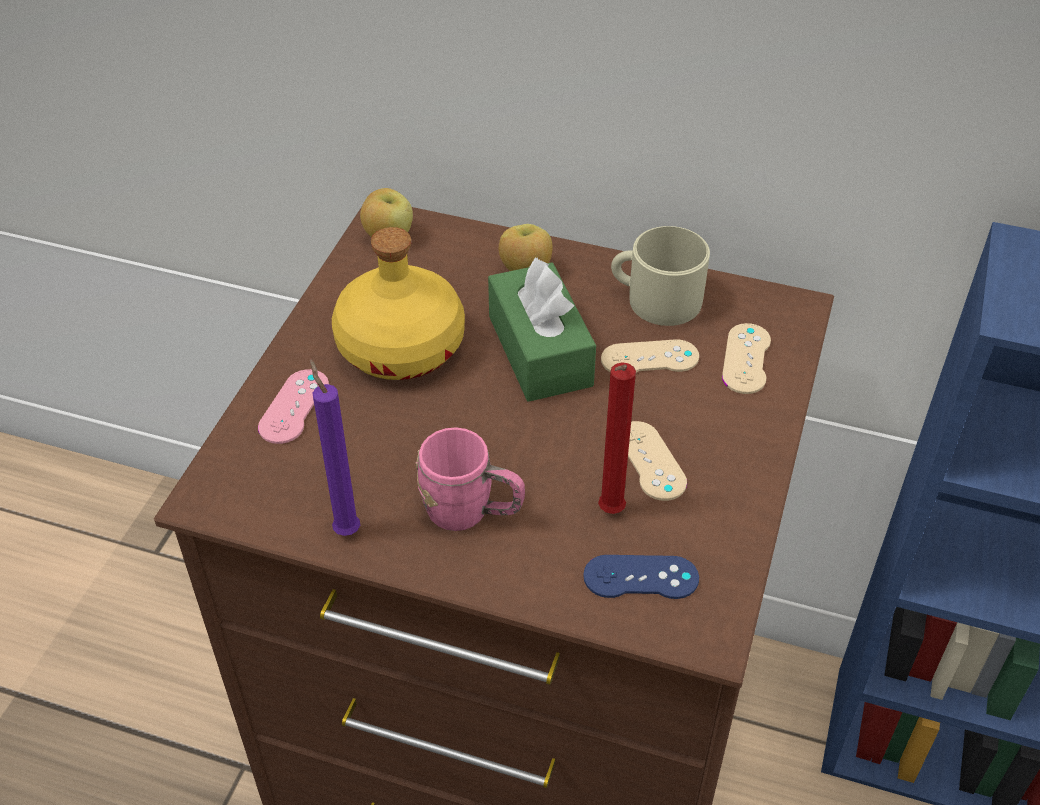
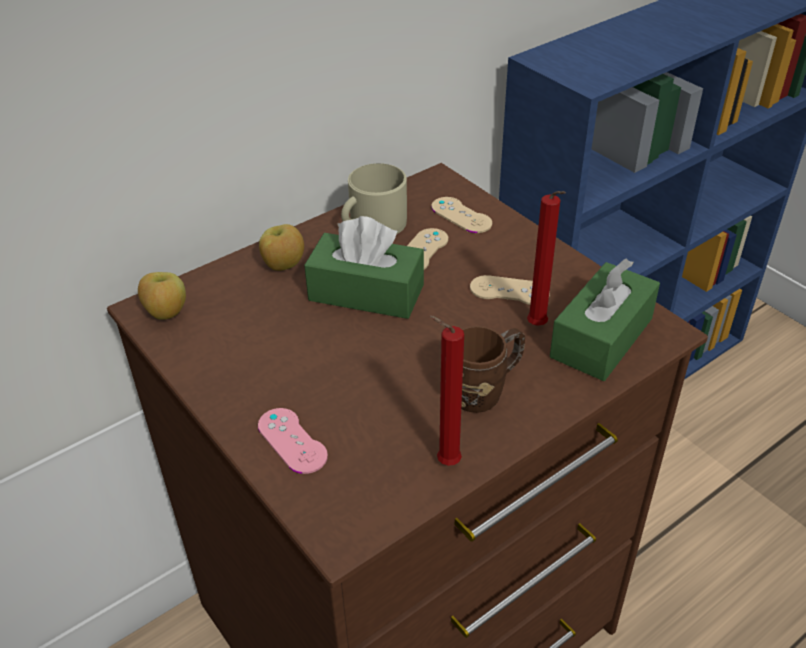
camera: 55 degrees left, 5 degrees down
(345, 528) = (444, 462): purple candle -> red candle
(402, 347) = (291, 356): yellow bottle -> none
(471, 512) = (485, 390): pink mug -> brown mug
(641, 577) = (601, 338): blue game controller -> green tissue box

